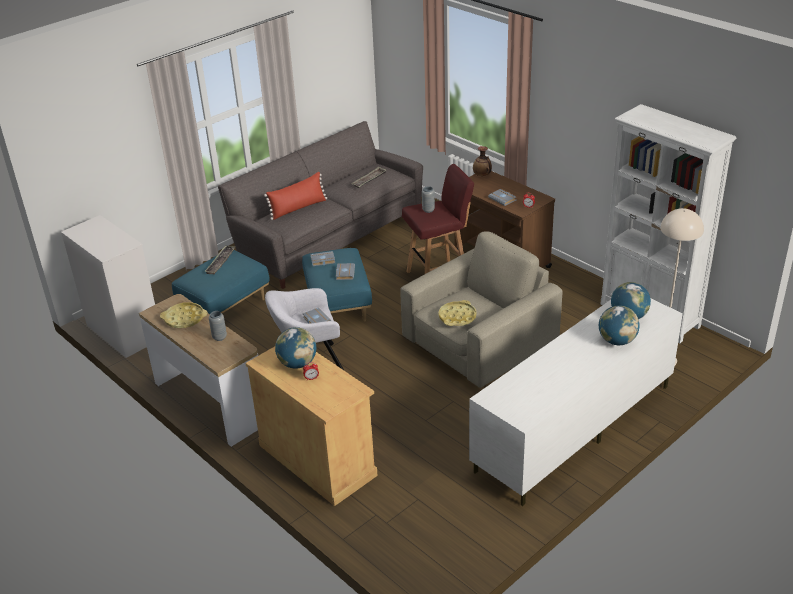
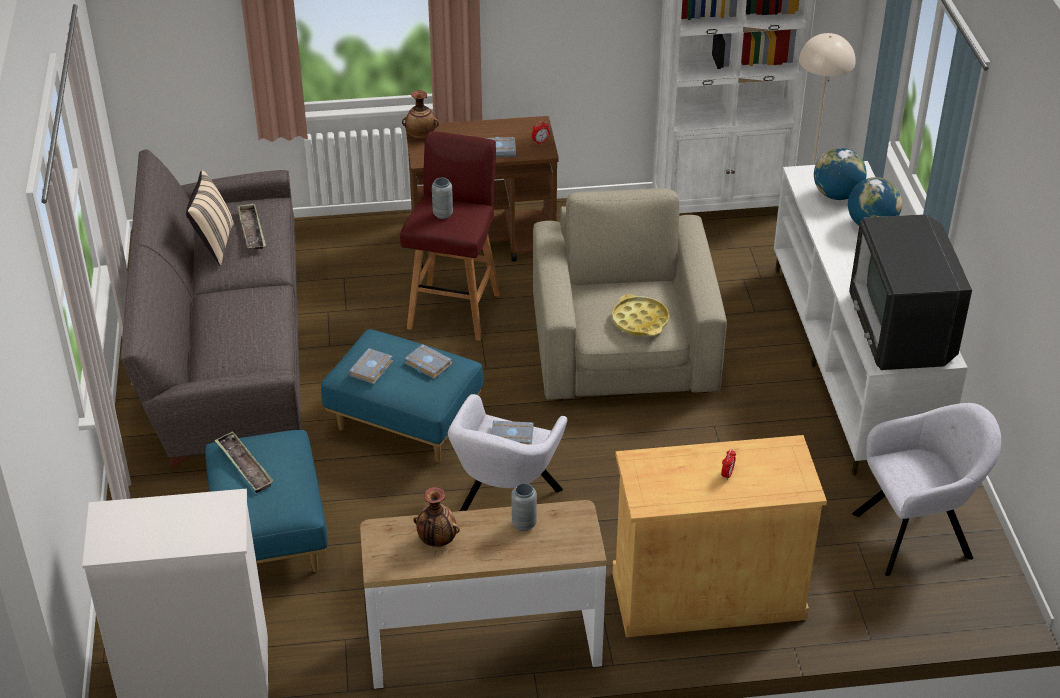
camera: 55 degrees left, 5 degrees up
(184, 318) = (437, 540): yellow tray -> vase
(297, 363) = (683, 473): globe -> none
(298, 208) = (233, 325): red pillow -> none
(348, 177) = (213, 244): none -> beige pillow
(451, 521) = (917, 534): none -> grey armchair
(529, 393) = (901, 329): none -> television

